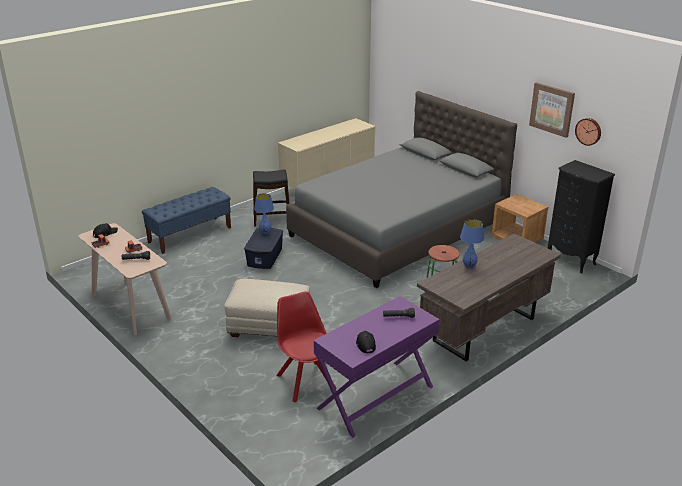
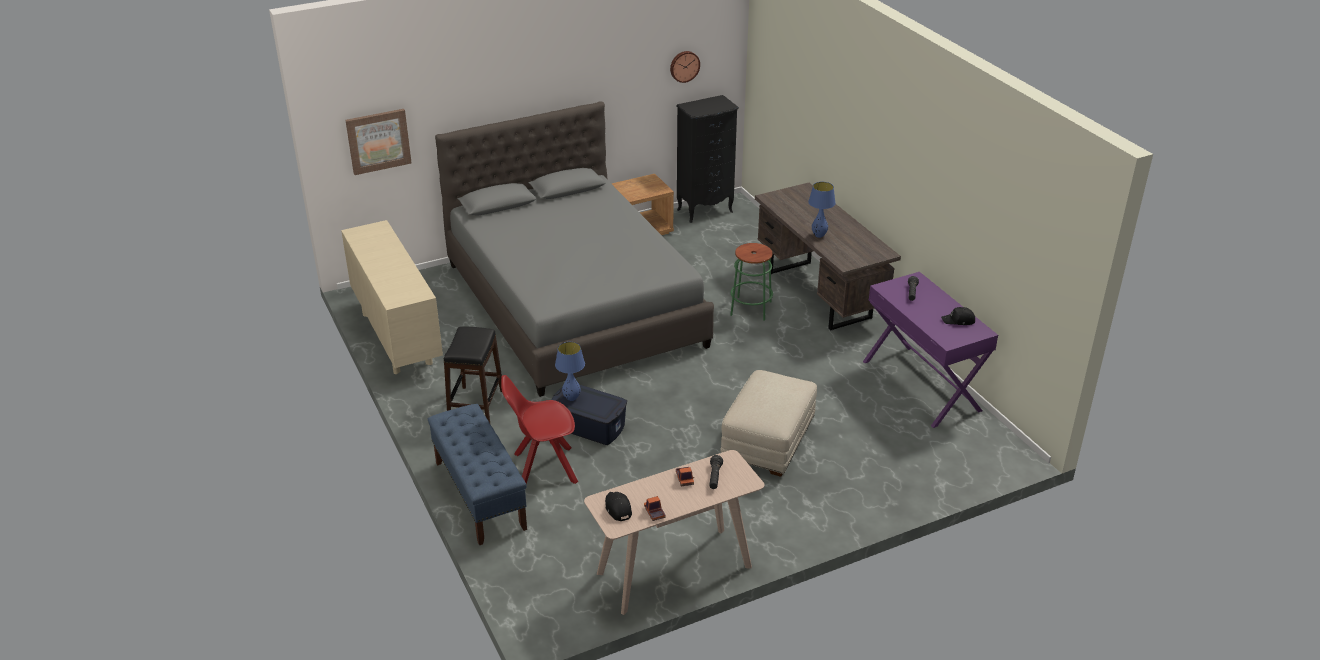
camera: 75 degrees left, 5 degrees up
(305, 380) = (884, 428): red chair -> red chair (543, 468)
(552, 109) = (636, 63): picture -> picture (378, 141)

